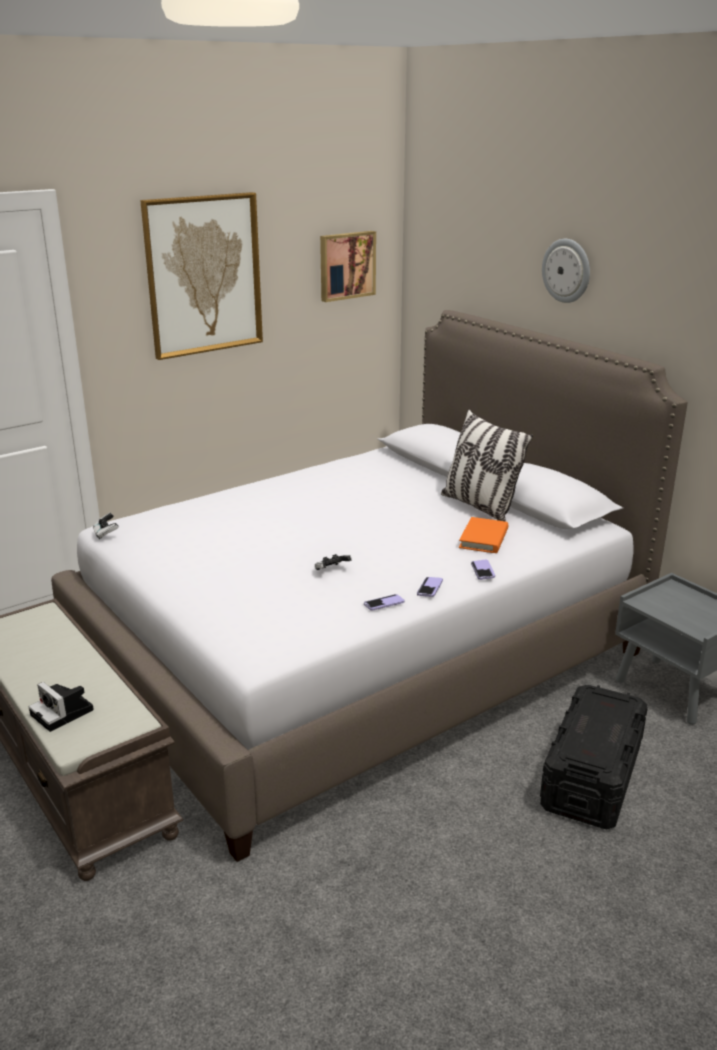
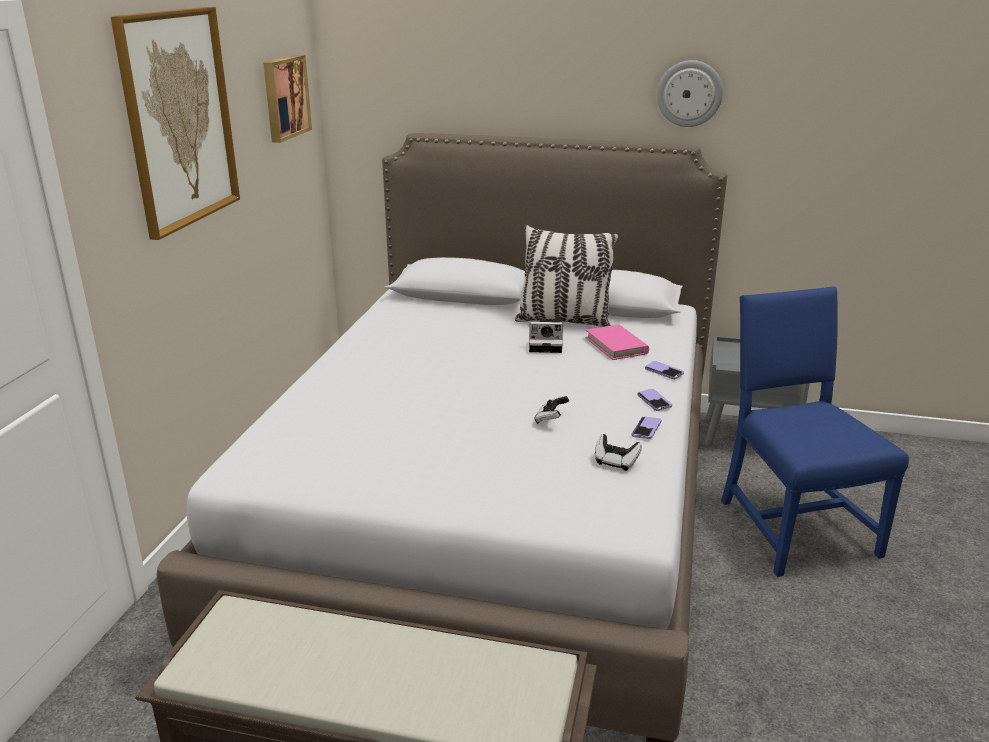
camera: 40 degrees left, 0 degrees up
(64, 713) = (459, 705): camera -> camera (547, 344)
(106, 534) = (243, 478): game controller -> game controller (616, 462)
(484, 538) = (616, 346): orange book -> pink book
(567, 270) = (562, 71): wall clock -> wall clock (689, 93)
(592, 776) = (791, 525): black storage box -> blue chair

